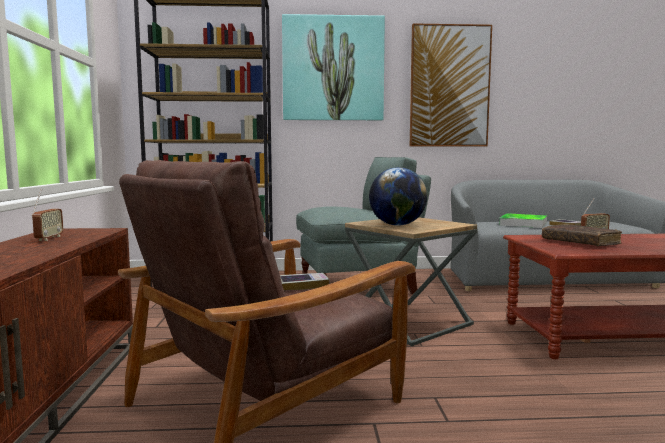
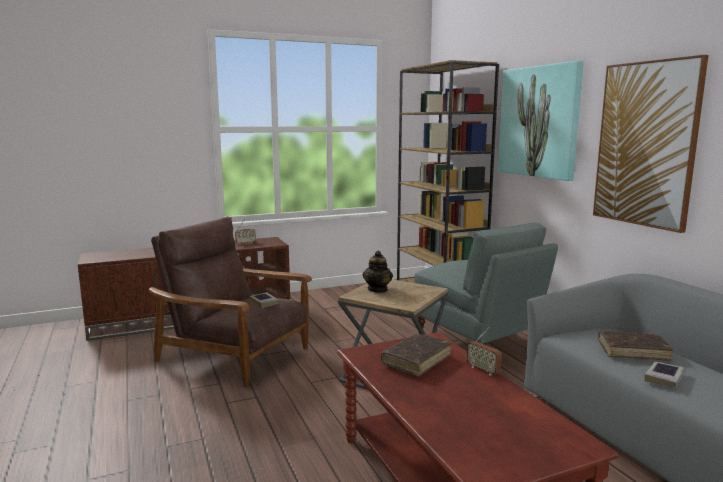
camera: 70 degrees right, 5 degrees up
(397, 225) = (378, 289): globe -> teapot
(523, 224) = (633, 351): tray -> brown book

